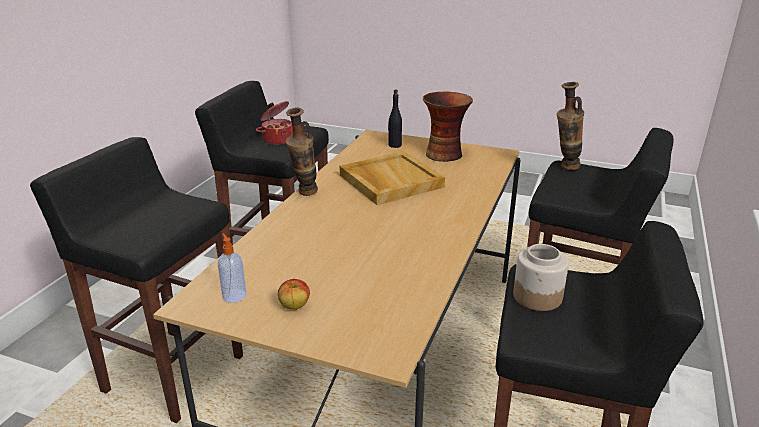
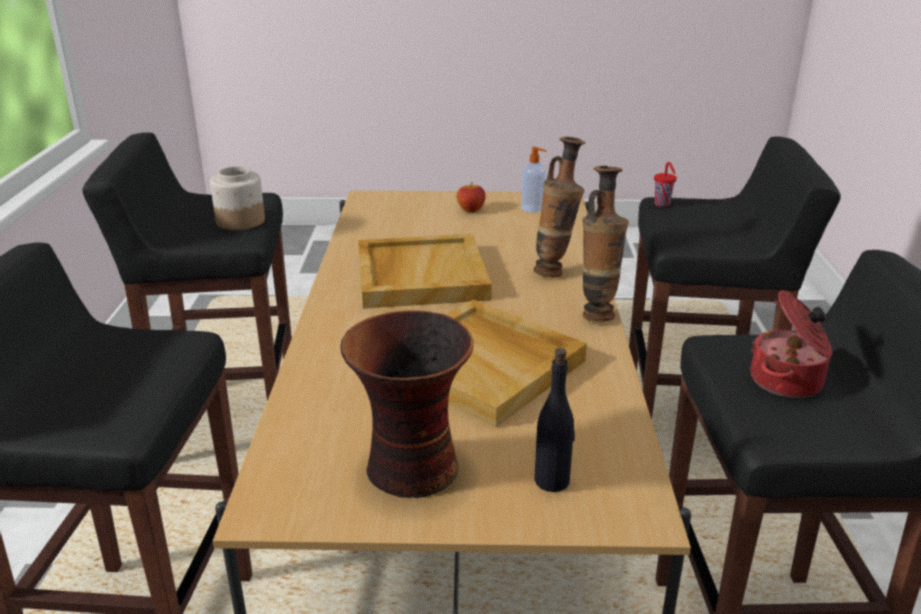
camera: 160 degrees right, 0 degrees up
(147, 242) = (662, 204): none -> red cup
(391, 238) = (420, 275): none -> beige tray
(564, 167) = (127, 418): vase -> vase (555, 272)

